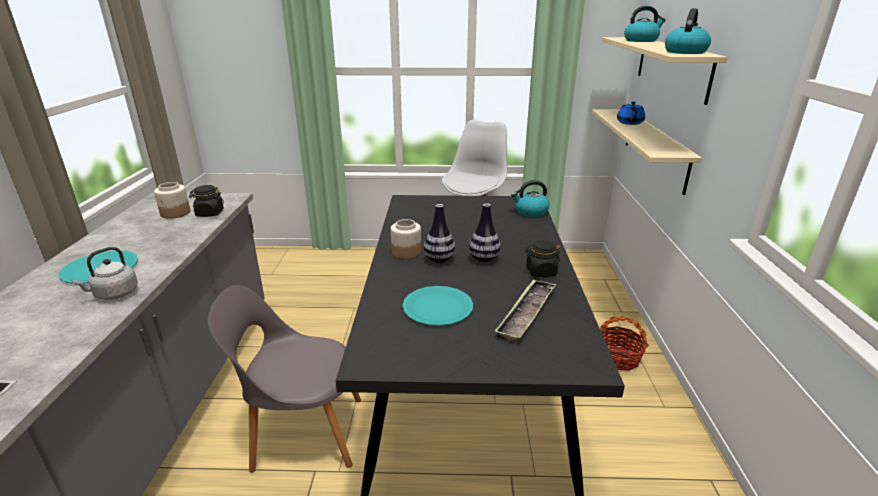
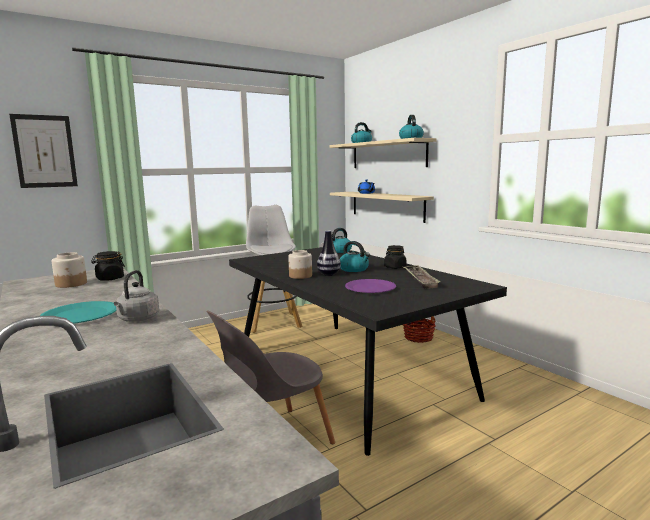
camera: 35 degrees left, 15 degrees down
(245, 46) = (45, 151): none -> picture
(437, 307) = (370, 288): turquoise plate -> purple plate
(484, 259) = (354, 269): vase -> kettle

